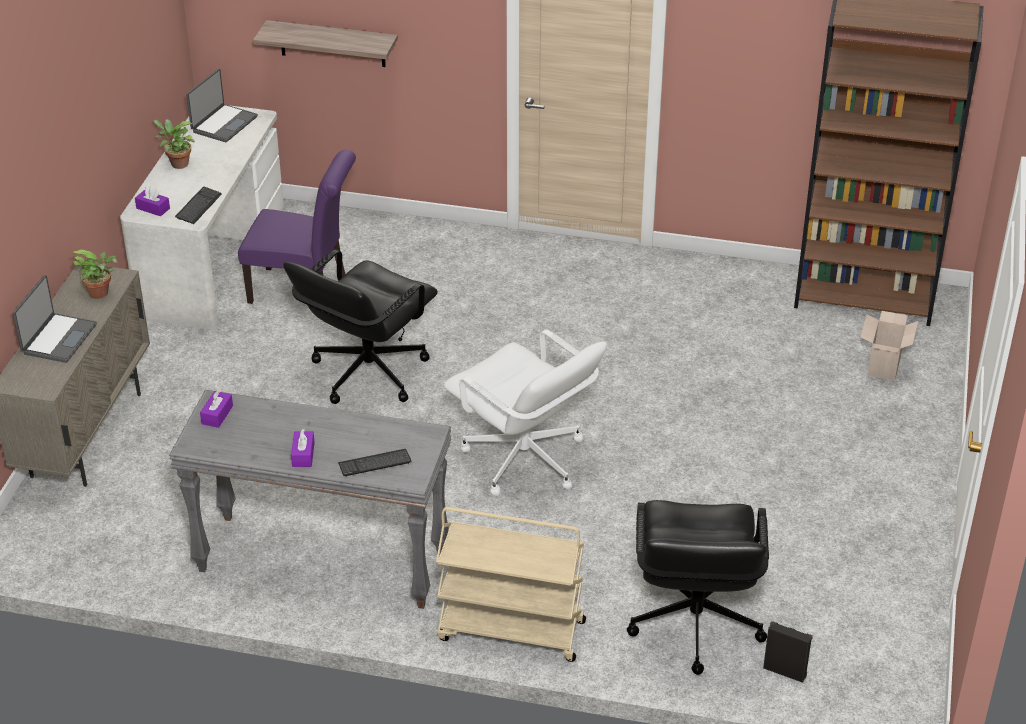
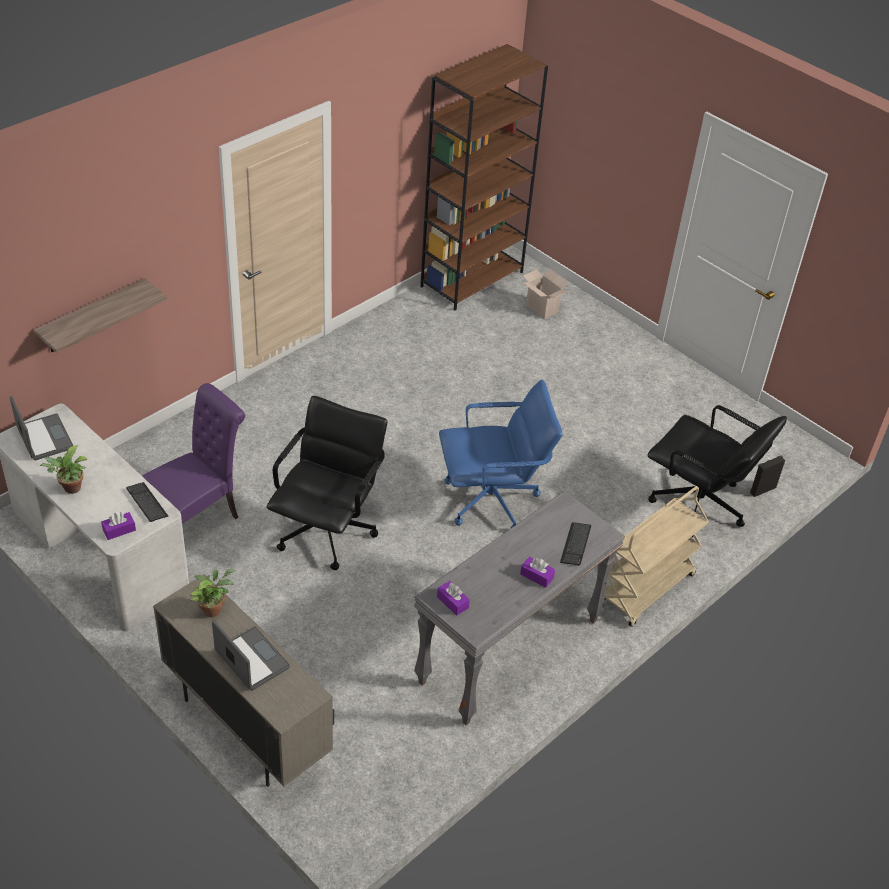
camera: 60 degrees left, 5 degrees up
(367, 372) = (327, 531): black office chair -> black office chair turned 135 degrees counterclockwise
(524, 460) = (492, 501): white office chair -> blue office chair

